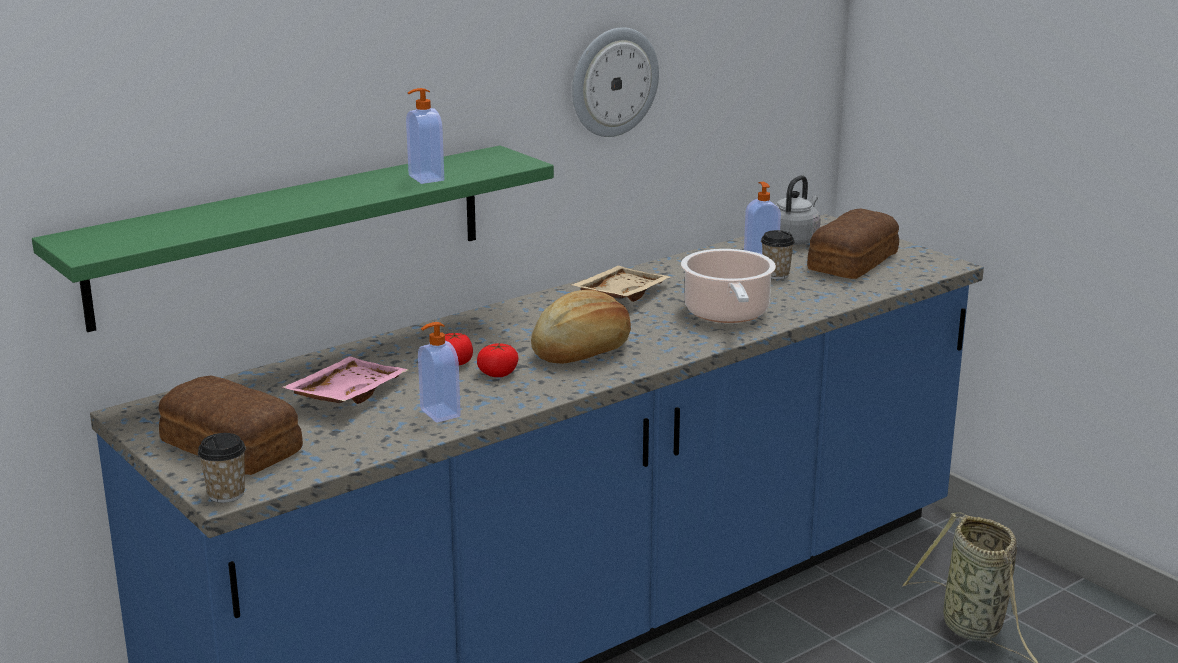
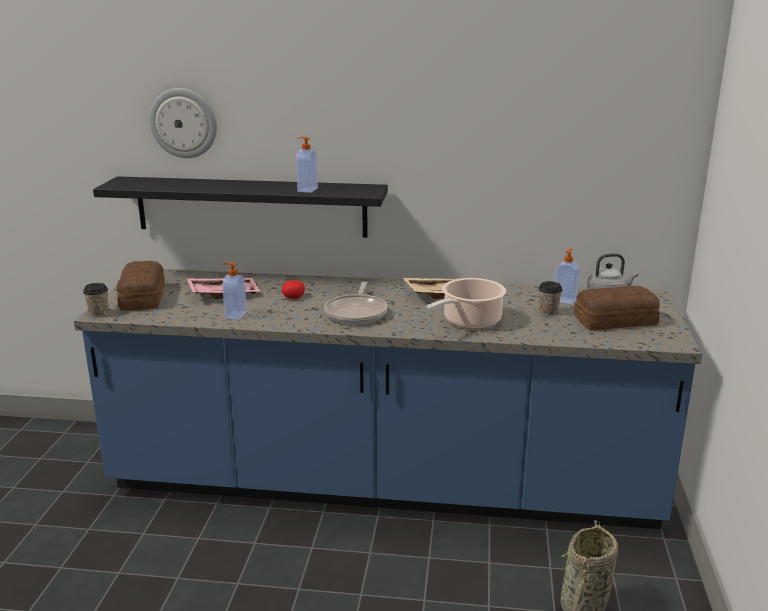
camera: 45 degrees right, 0 degrees up
(292, 234) = (251, 206): green shelf -> black shelf
(498, 373) = (298, 308): tomato -> none
(583, 351) = (357, 312): bread -> frying pan
(613, 82) = (477, 160): wall clock -> wall clock (183, 123)

